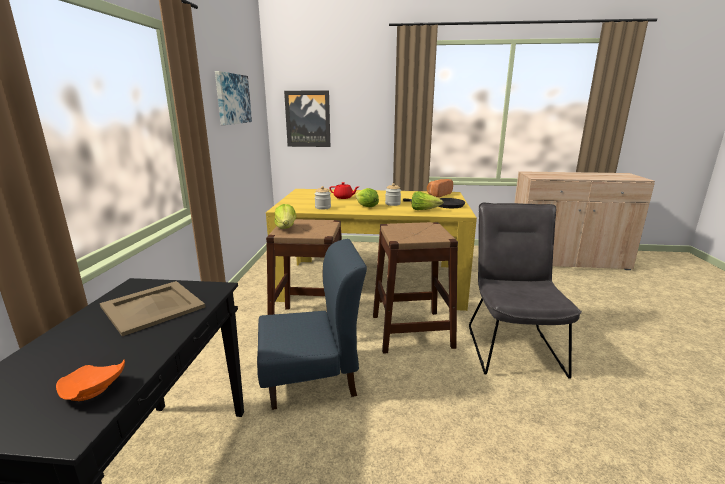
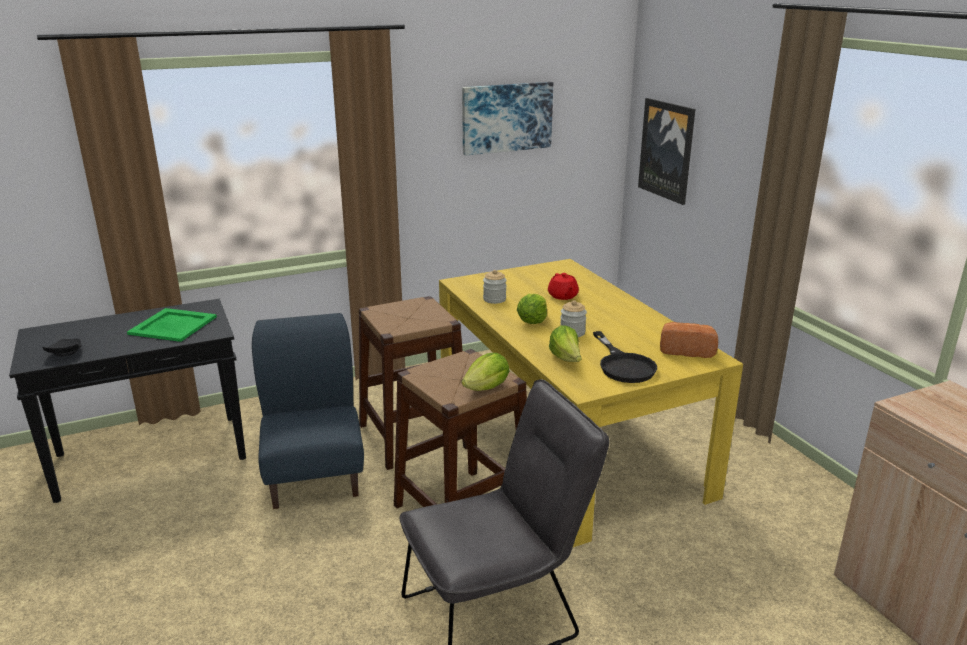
camera: 60 degrees right, 5 degrees up
(92, 391) = (64, 353): orange plate -> black plate
(153, 307) = (173, 325): beige tray -> green tray
(286, 227) = (398, 306): lettuce -> lettuce (487, 388)
(311, 378) = (315, 474): blue chair -> blue chair turned 150 degrees counterclockwise

